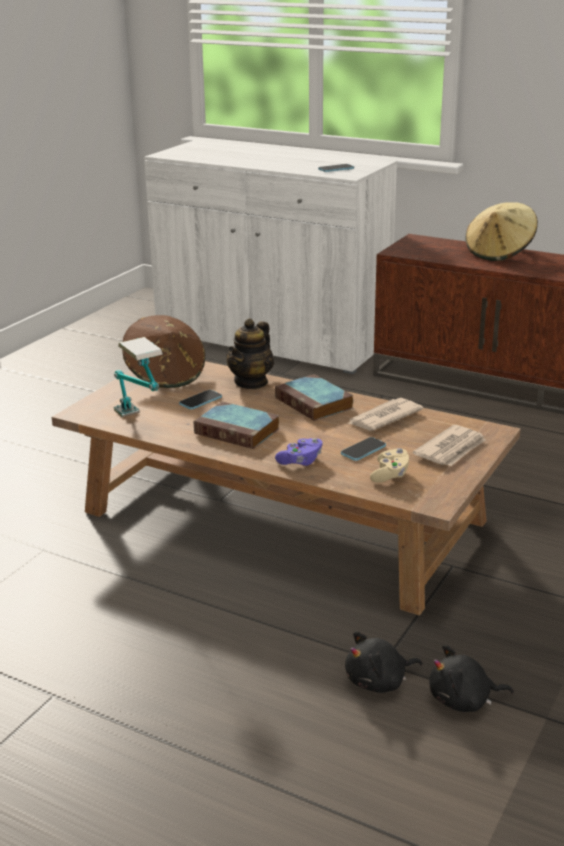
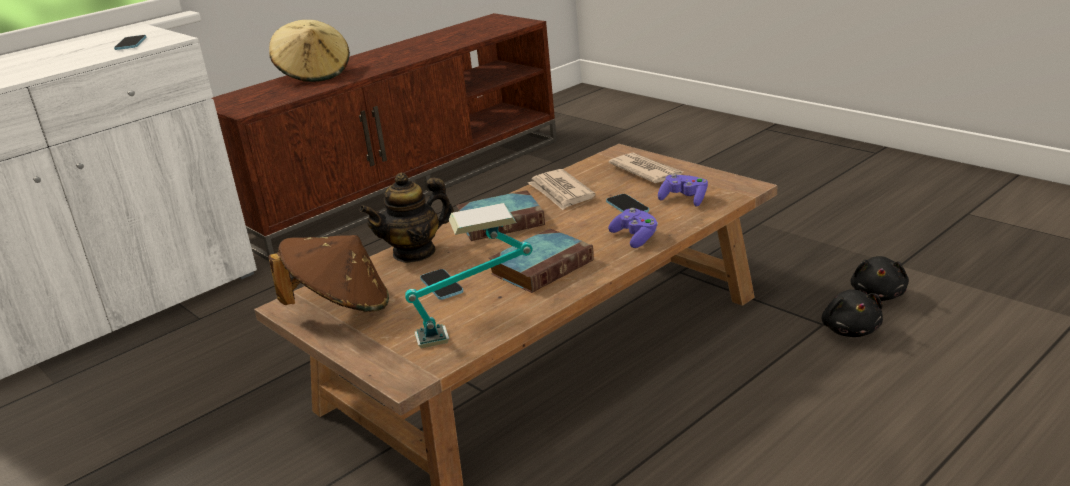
camera: 70 degrees left, 0 degrees up
(251, 382) = (414, 252): teapot -> teapot turned 105 degrees clockwise
(390, 475) = (684, 199): beige game controller -> purple game controller

